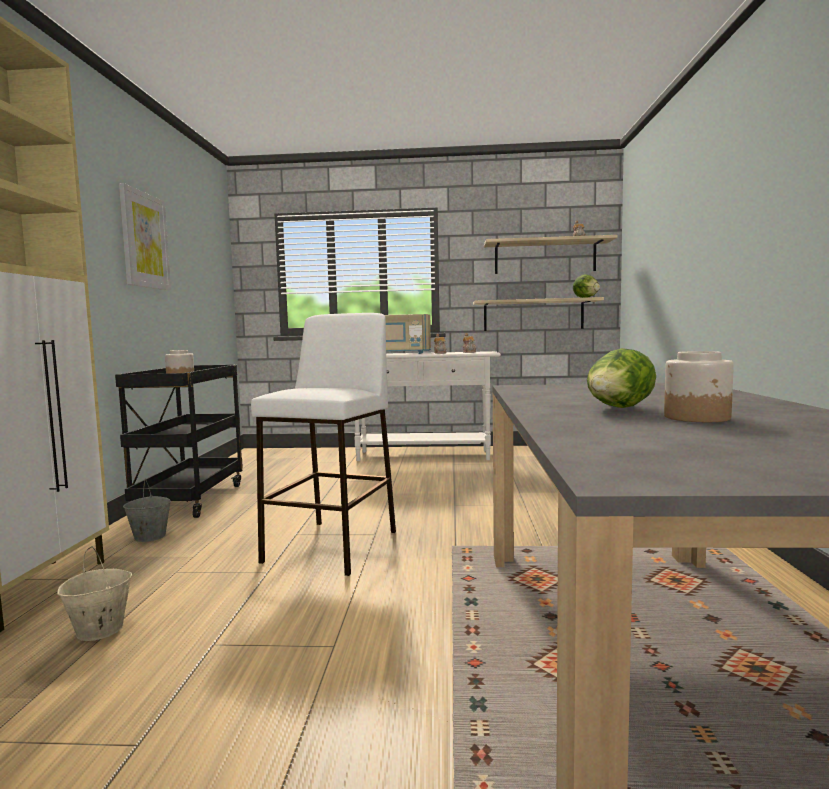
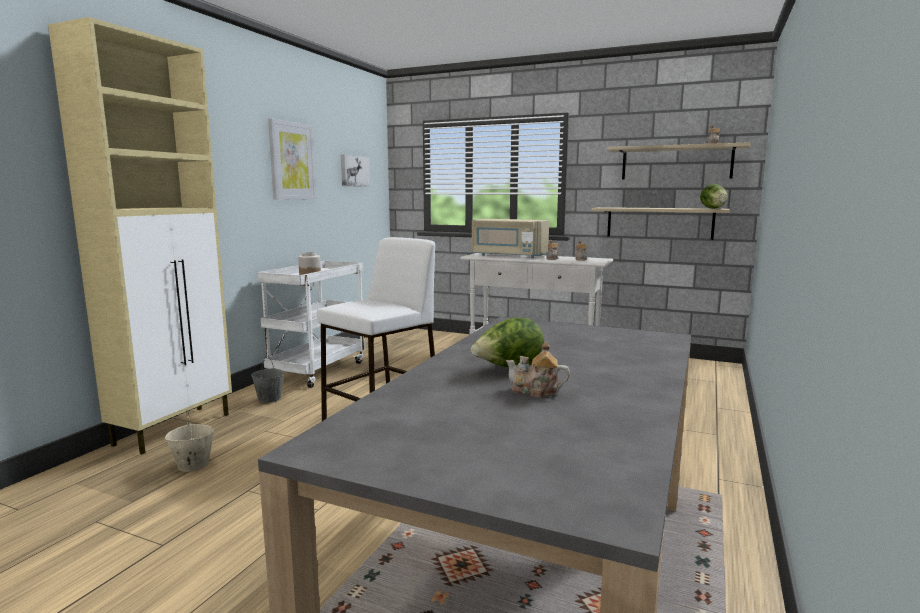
camera: 20 degrees right, 5 degrees up
(190, 499) = (318, 370): black cart -> white cart
(203, 264) = (354, 171): none -> picture
(697, 417) = (535, 391): jar -> teapot

